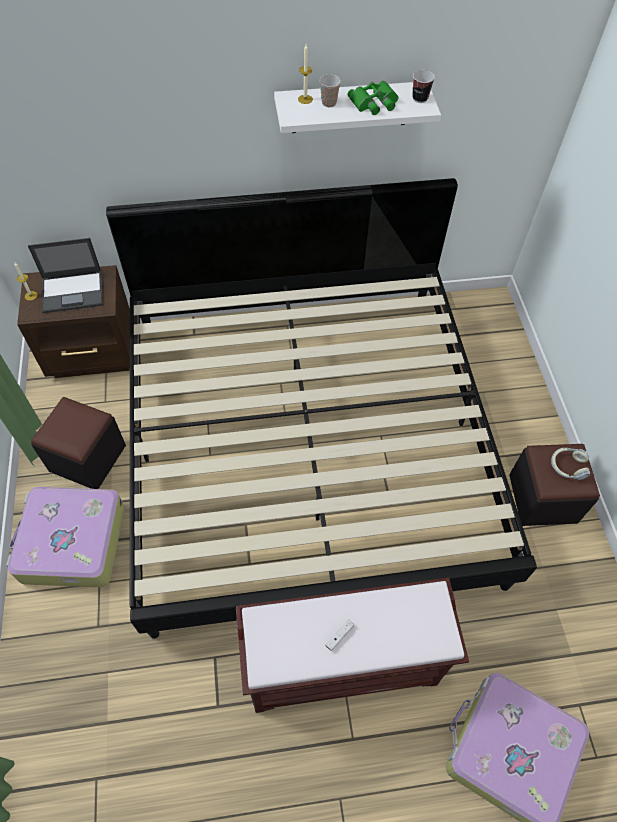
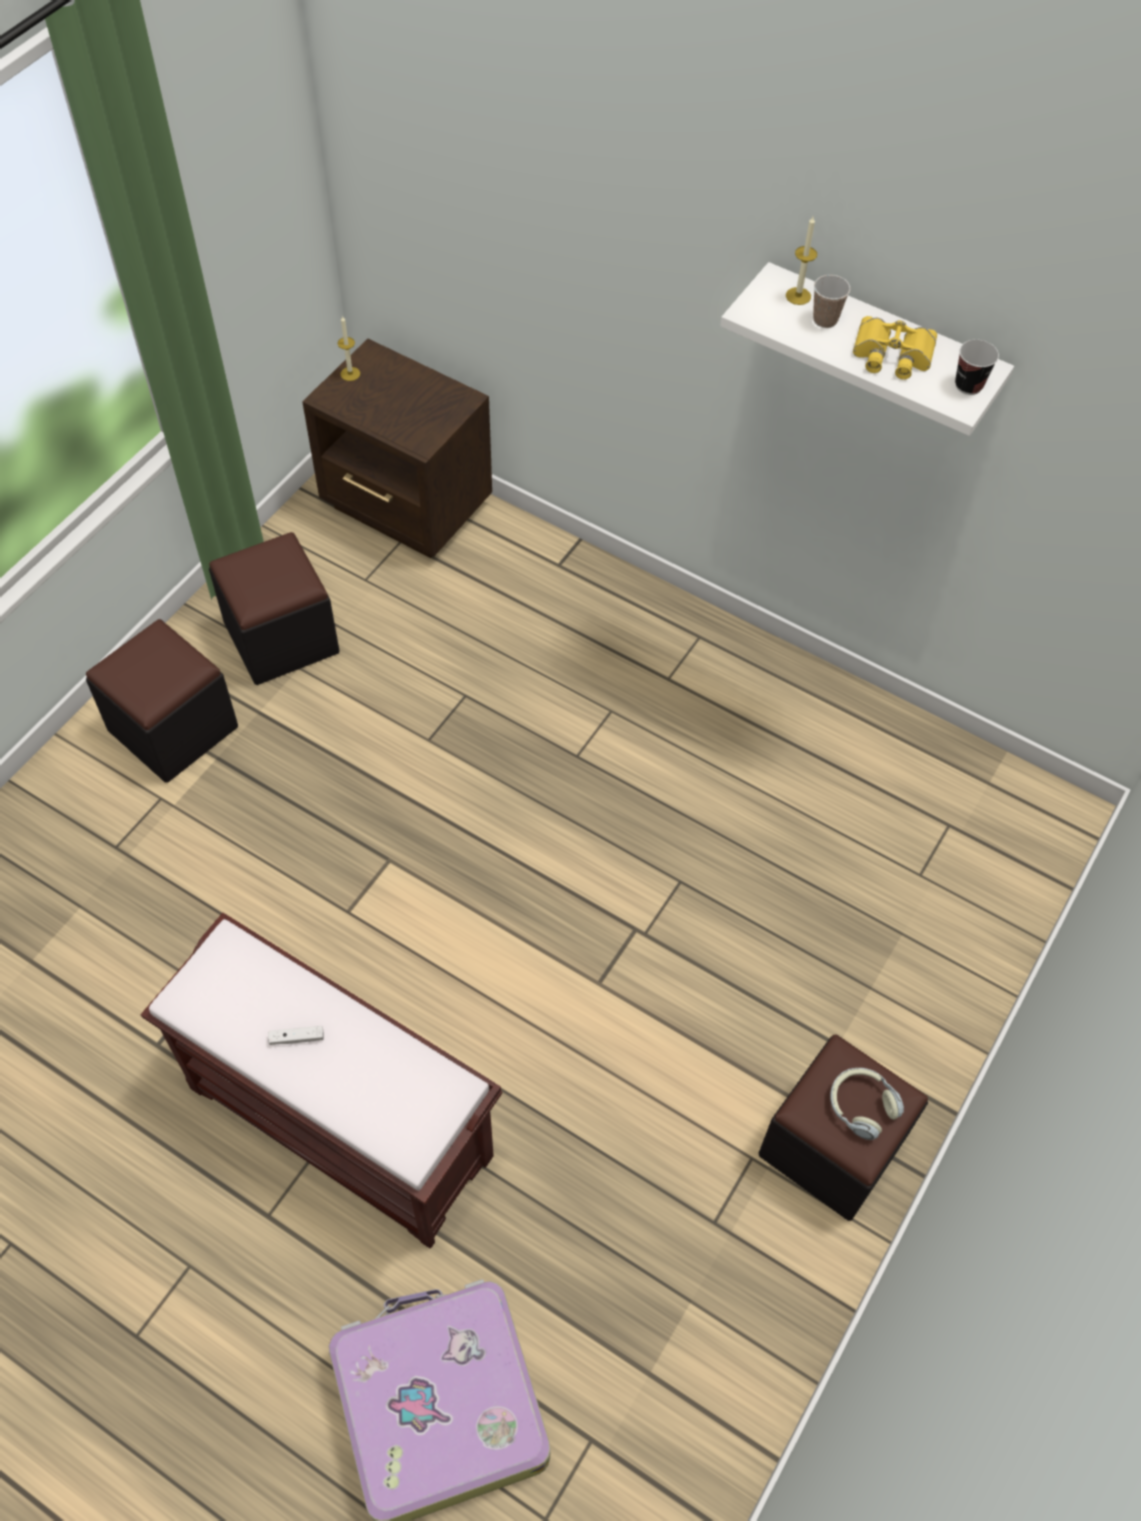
camera: 40 degrees right, 0 degrees up
(72, 543) = (173, 728): suitcase -> black ottoman
(73, 291) = (404, 400): laptop -> none
(307, 442) = (569, 816): bed -> none
(374, 103) = (891, 355): green binoculars -> yellow binoculars

